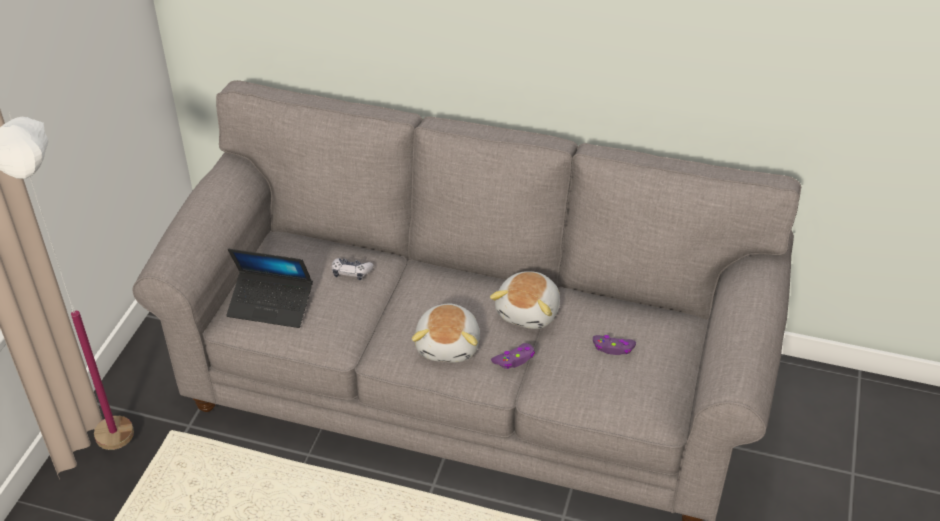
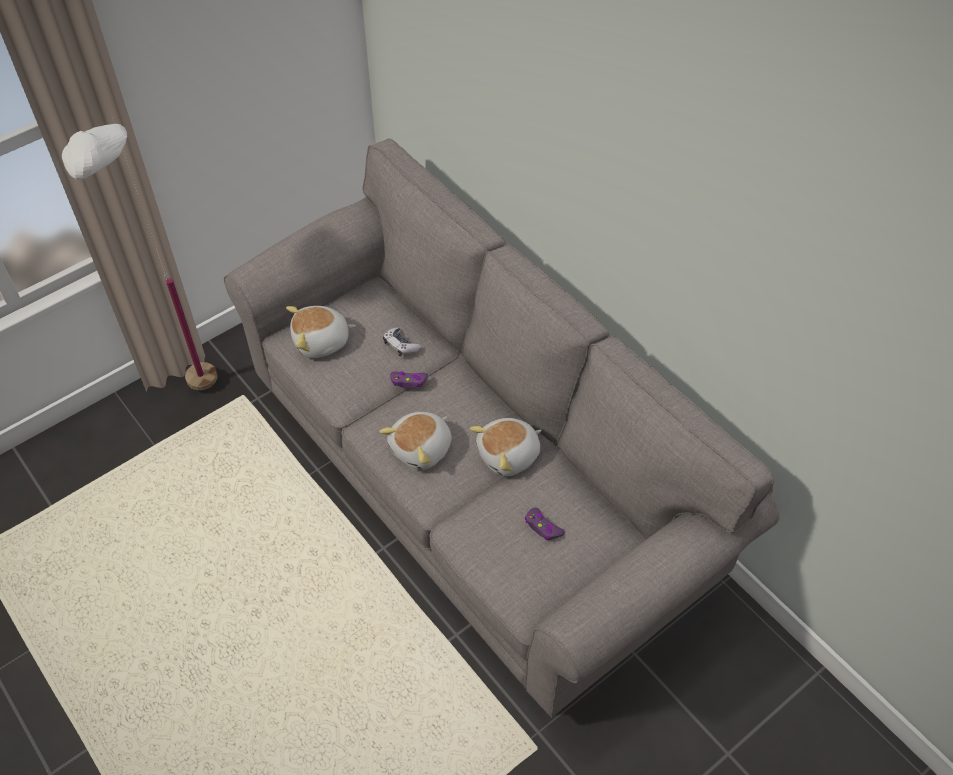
camera: 35 degrees right, 10 degrees up
(271, 305) = (321, 342): laptop -> plush toy
(514, 360) = (459, 491): purple game controller -> purple game controller (408, 382)

